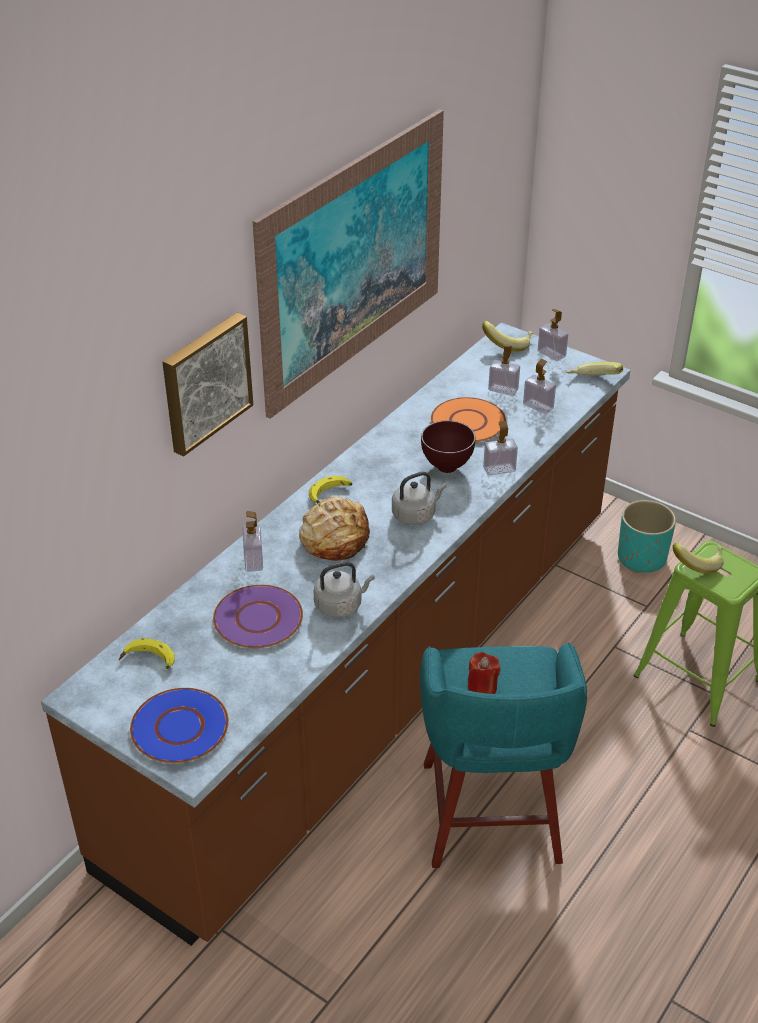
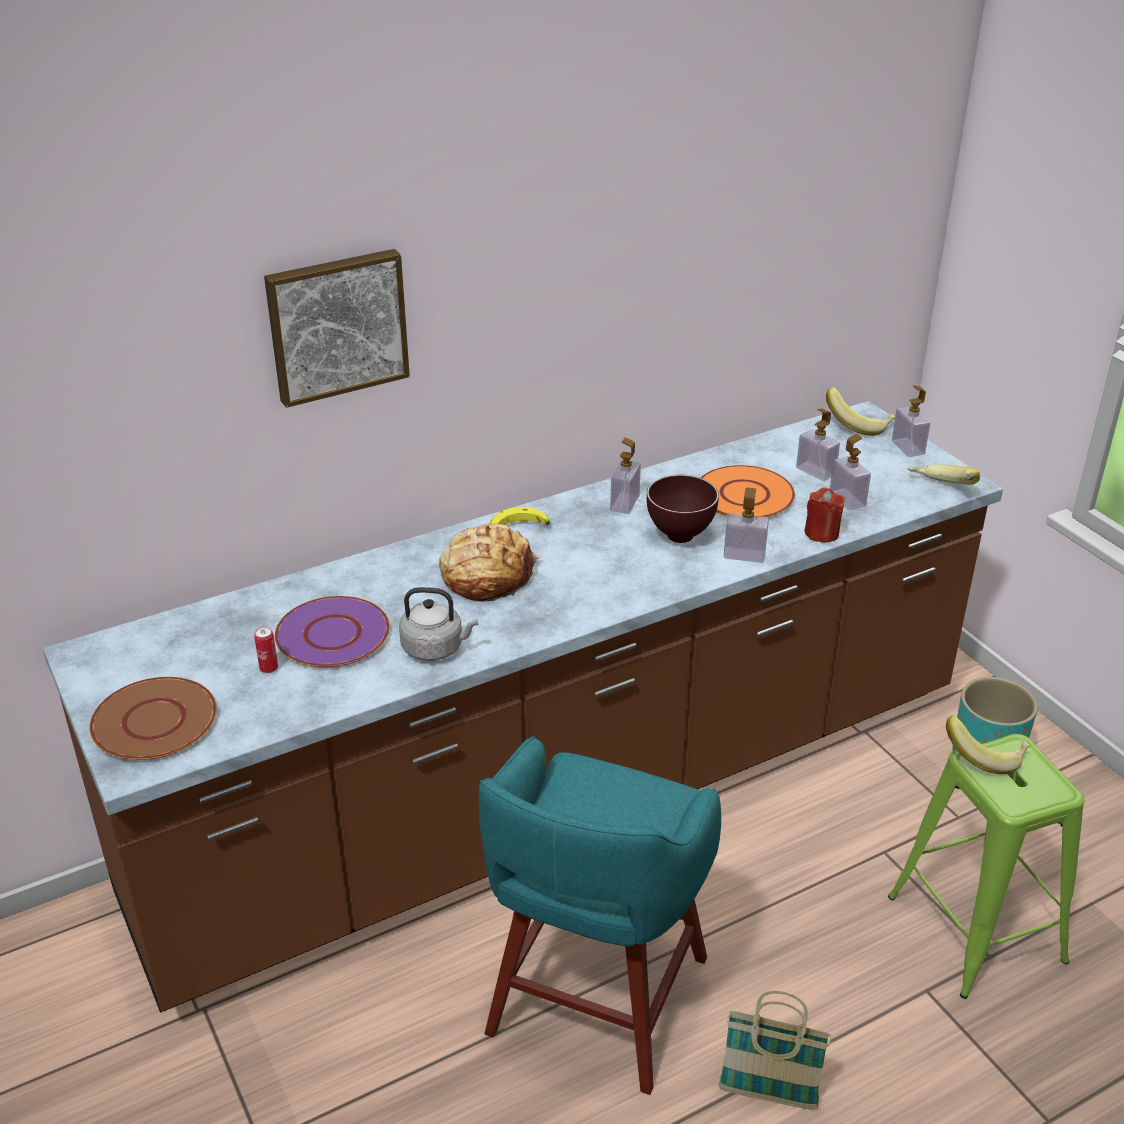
camera: 25 degrees right, 5 degrees down
(148, 661) = (181, 642): banana -> none
(180, 728) = (154, 721): blue plate -> brown plate
(232, 659) = (269, 668): none -> can
(253, 560) = (378, 573): soap dispenser -> soap dispenser (624, 503)
(354, 260) = (605, 239): picture -> none
(416, 514) = (602, 577): grey kettle -> none
(482, 687) = (580, 810): red candle -> red candle (821, 533)
(633, 834) = (768, 1095): none -> basket

